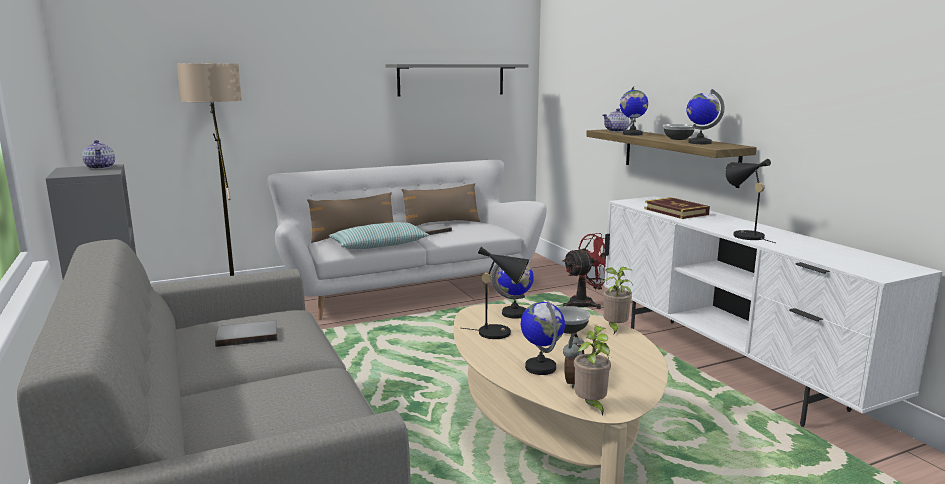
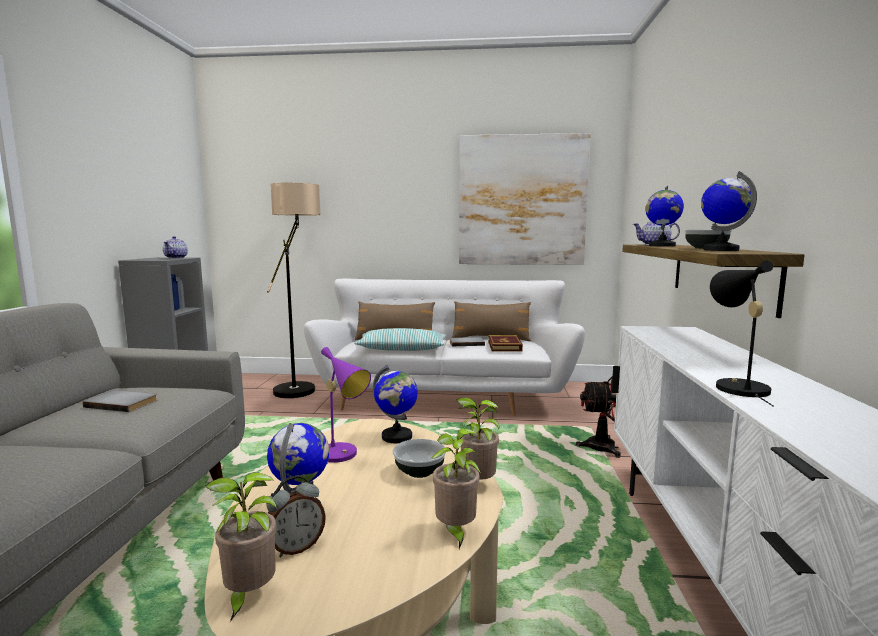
camera: 30 degrees right, 5 degrees down
(451, 79) = (522, 201): grey shelf -> picture
(500, 333) = (342, 455): black table lamp -> purple table lamp
(642, 352) = (455, 532): none -> potted plant
(676, 212) = (686, 345): book -> book (504, 346)

